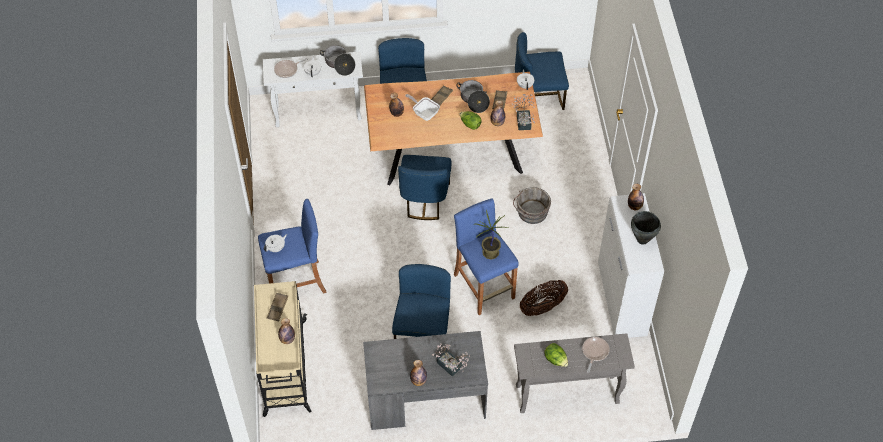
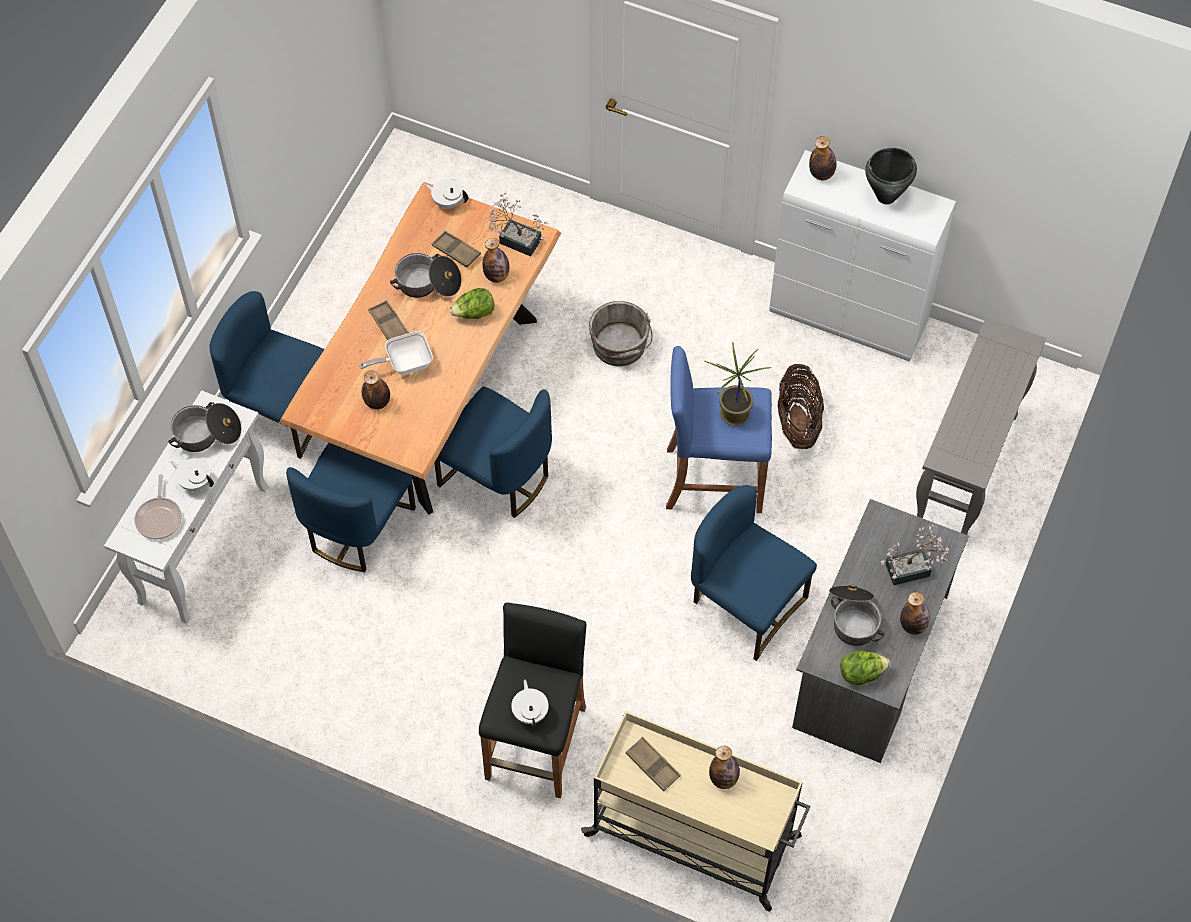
camera: 60 degrees left, 5 degrees up
(296, 282) = (536, 743): blue stool -> black stool
(406, 353) = (853, 618): none -> cooking pot
(539, 95) = (400, 217): blue chair -> blue chair (357, 527)
(555, 360) = (980, 427): lettuce -> lettuce (861, 673)
(594, 352) = (995, 372): frying pan -> none

